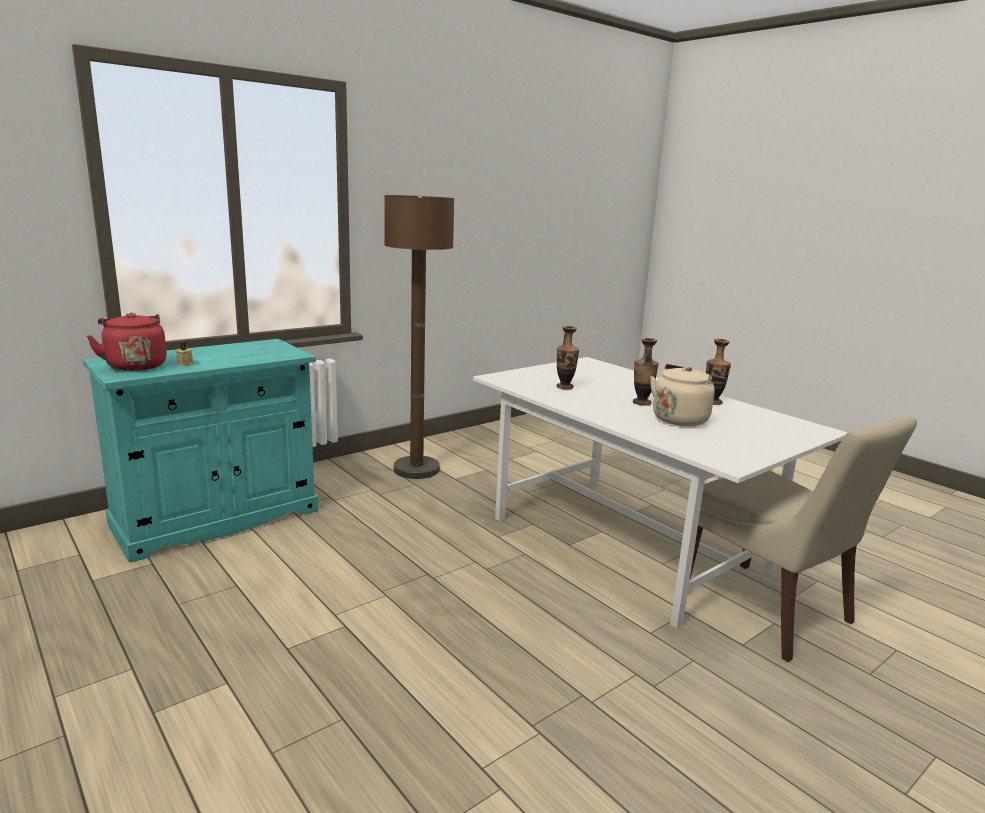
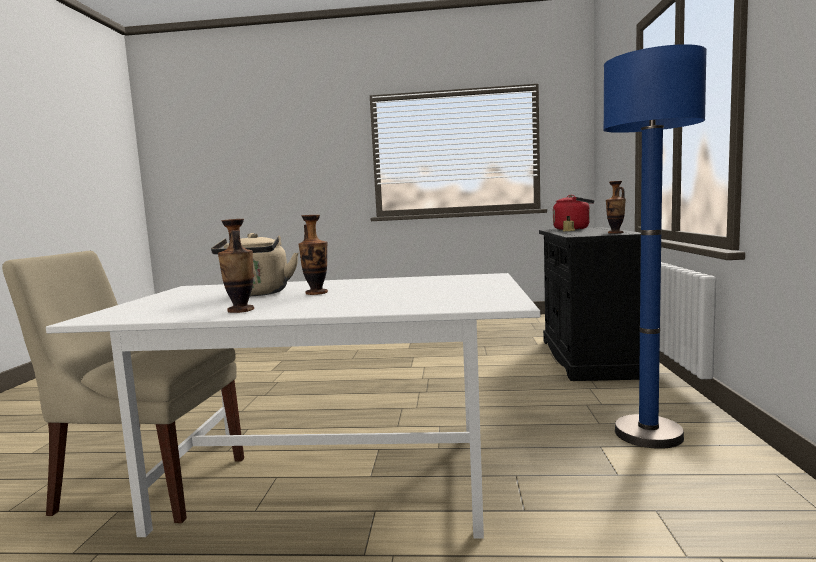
camera: 135 degrees right, 10 degrees down
(217, 518) = (587, 358): turquoise cabinet -> black cabinet
(416, 469) = (648, 434): brown floor lamp -> blue floor lamp
(565, 387) = (415, 284): vase -> vase (615, 233)

